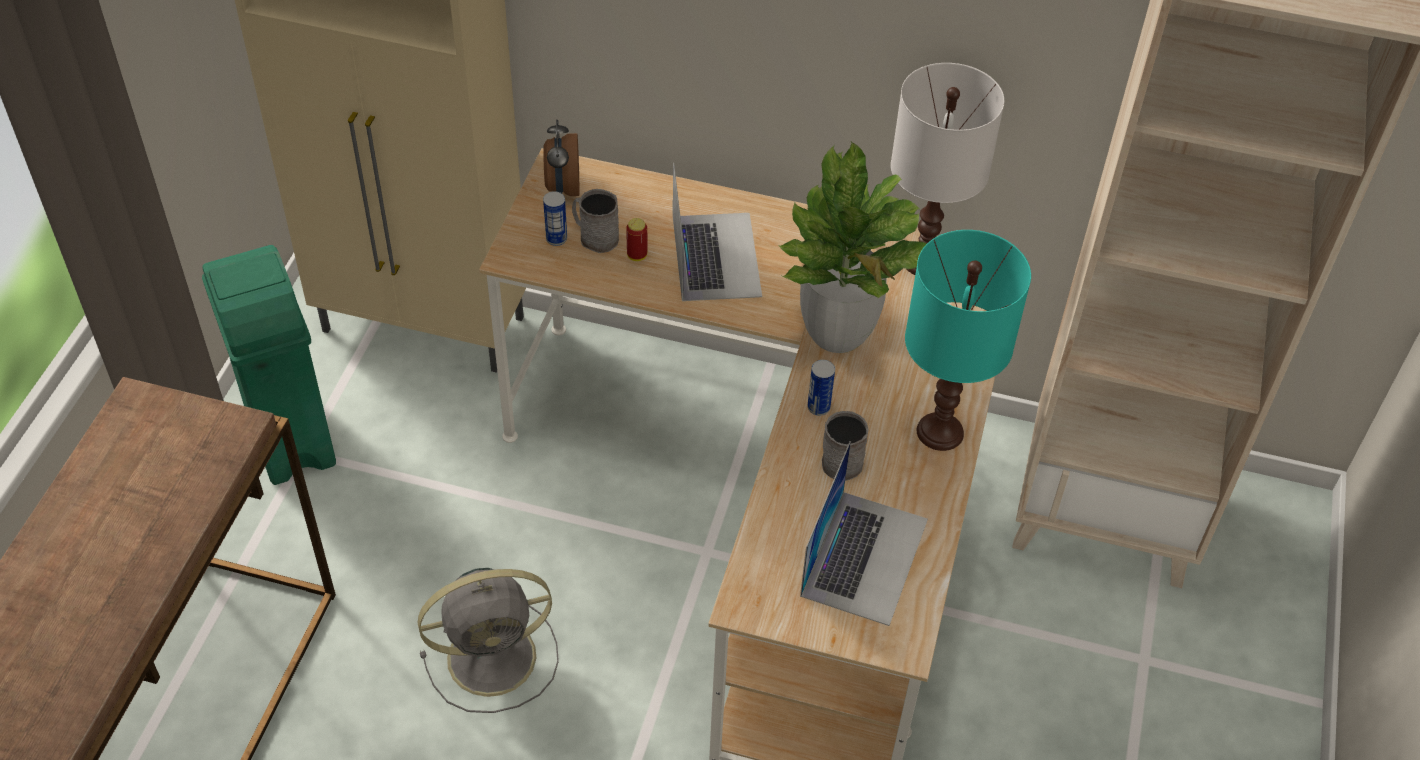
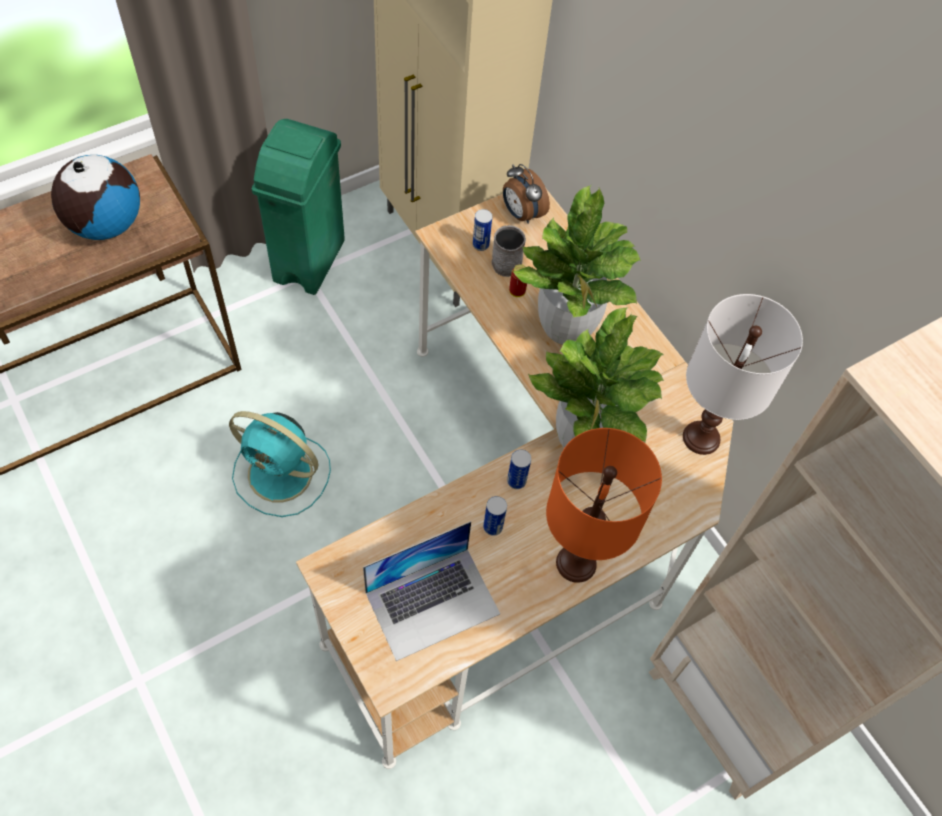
camera: 40 degrees right, 10 degrees up
(157, 474) = (105, 224): none -> globe
(496, 656) = (283, 474): grey fan -> turquoise fan
(562, 188) = (521, 214): alarm clock -> alarm clock turned 75 degrees counterclockwise
(715, 256) = (566, 329): laptop -> potted plant
(842, 458) = (493, 527): grey mug -> can
(941, 432) = (576, 563): turquoise table lamp -> orange table lamp

